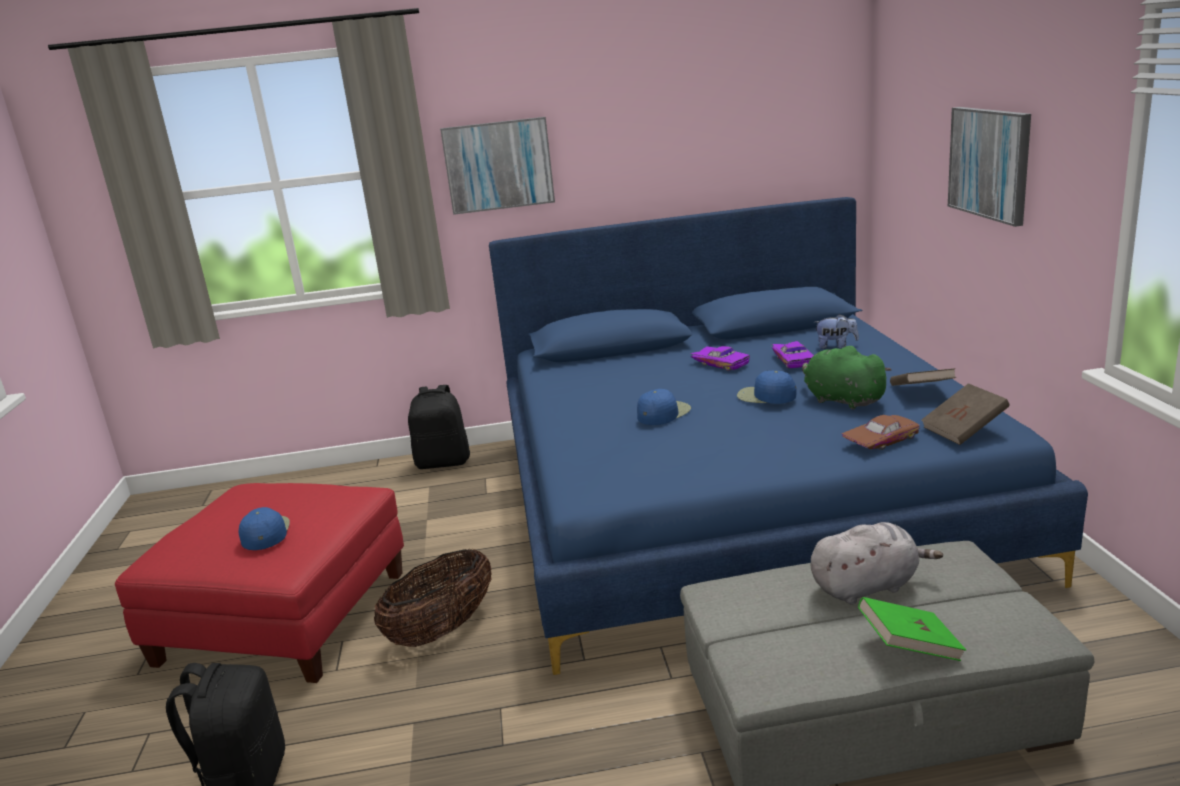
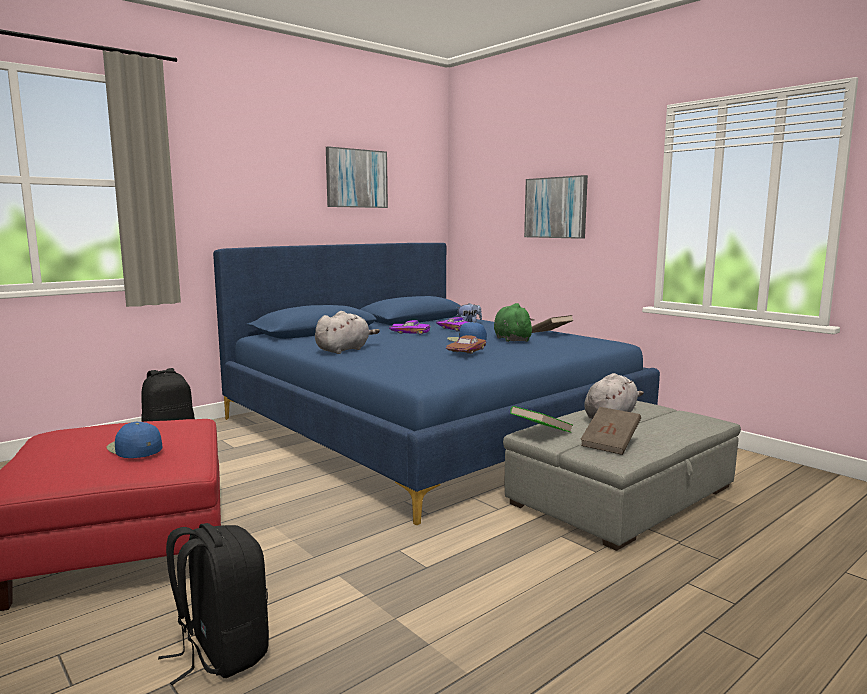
camera: 35 degrees left, 10 degrees down
(442, 630) = (294, 522): basket -> none
(498, 165) = (222, 192): picture -> picture (356, 178)
(587, 400) = (344, 350): none -> grey plush toy
(663, 413) = (415, 348): blue cap -> none
(841, 400) = (511, 339): green plush toy -> green plush toy turned 60 degrees clockwise
(879, 440) = (561, 348): brown toy car -> brown toy car (465, 351)
(909, 647) = (667, 433): green book -> green book (541, 432)
(964, 430) = (596, 343): brown book -> brown book (610, 444)

